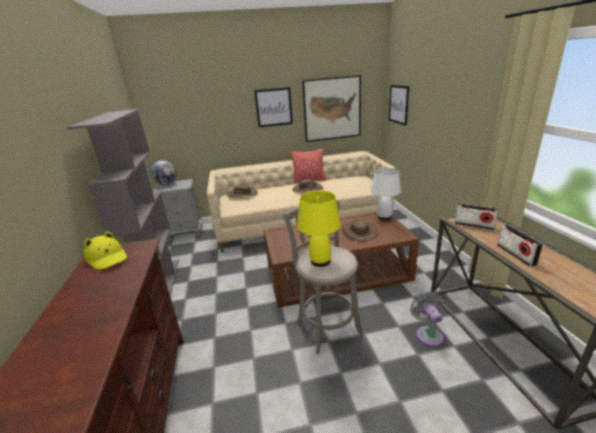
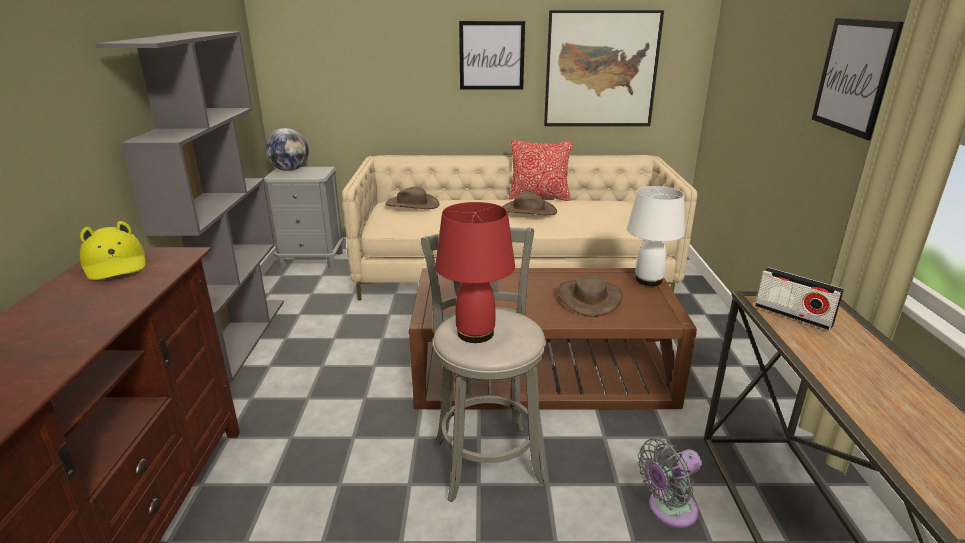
camera: 10 degrees right, 0 degrees up
(320, 261) = (476, 333): yellow table lamp -> red table lamp
(398, 104) = (728, 72): picture -> picture (853, 76)
(428, 334) = (668, 510): grey fan -> grey fan turned 120 degrees counterclockwise
(516, 254) = (848, 383): radio -> none

